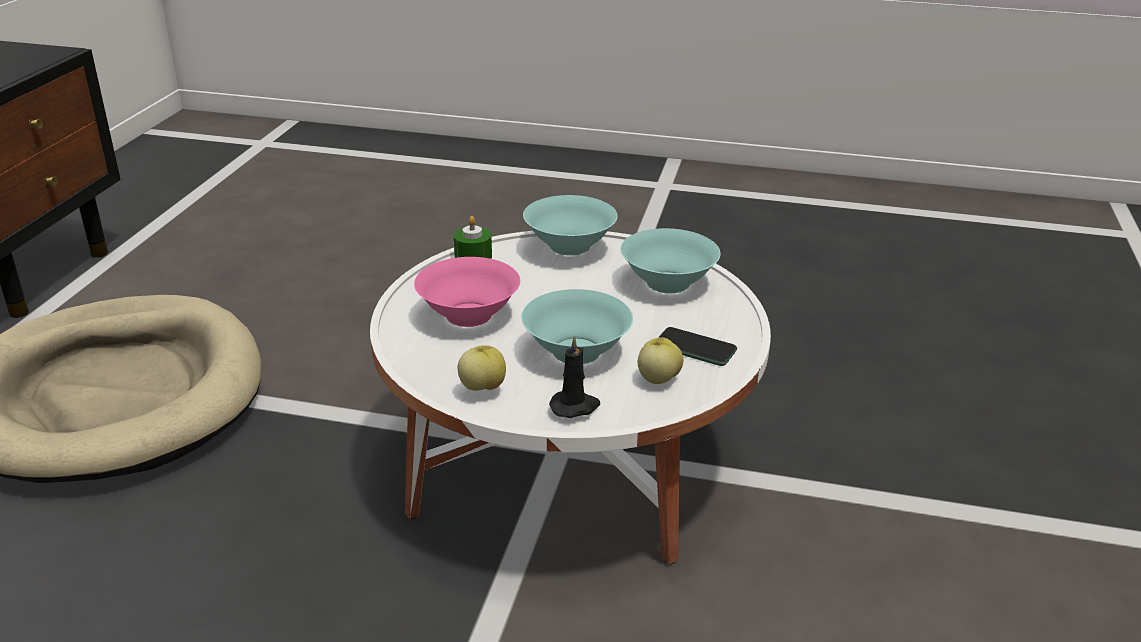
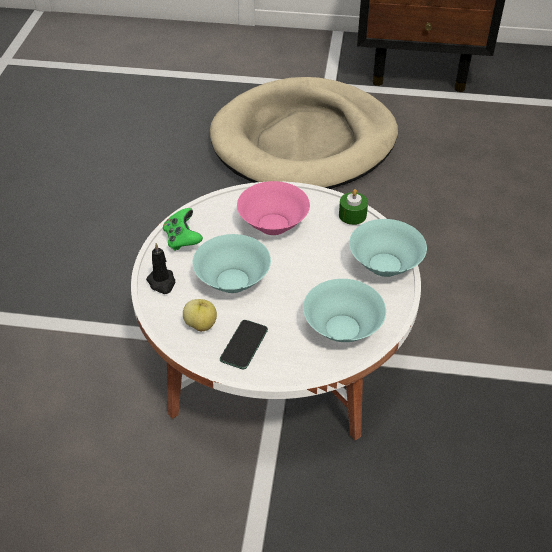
camera: 85 degrees right, 15 degrees up
(482, 387) = (182, 239): apple -> green game controller

